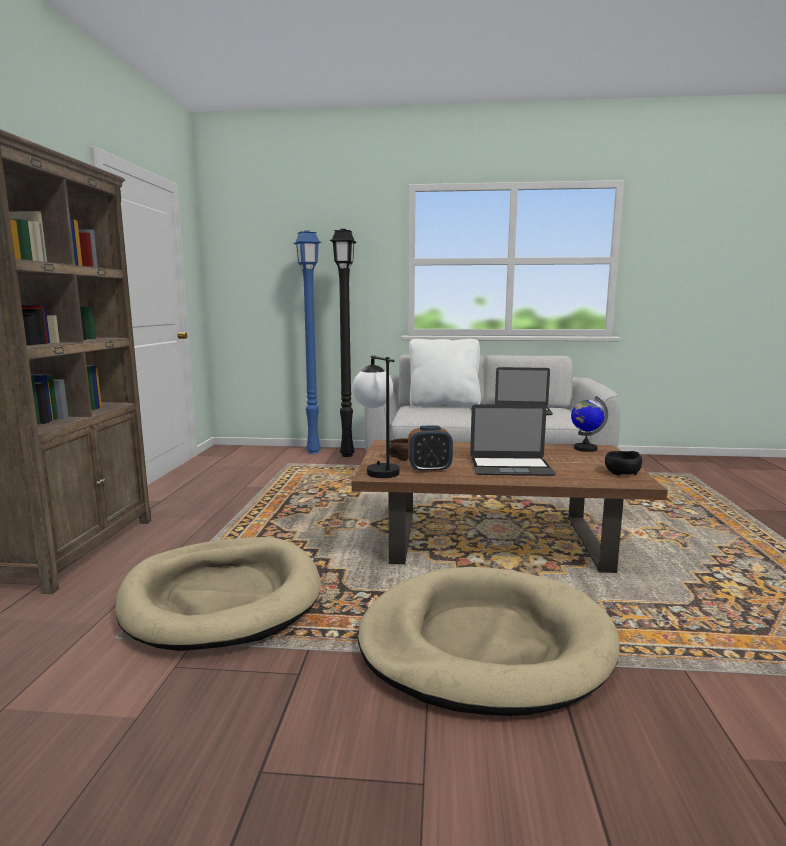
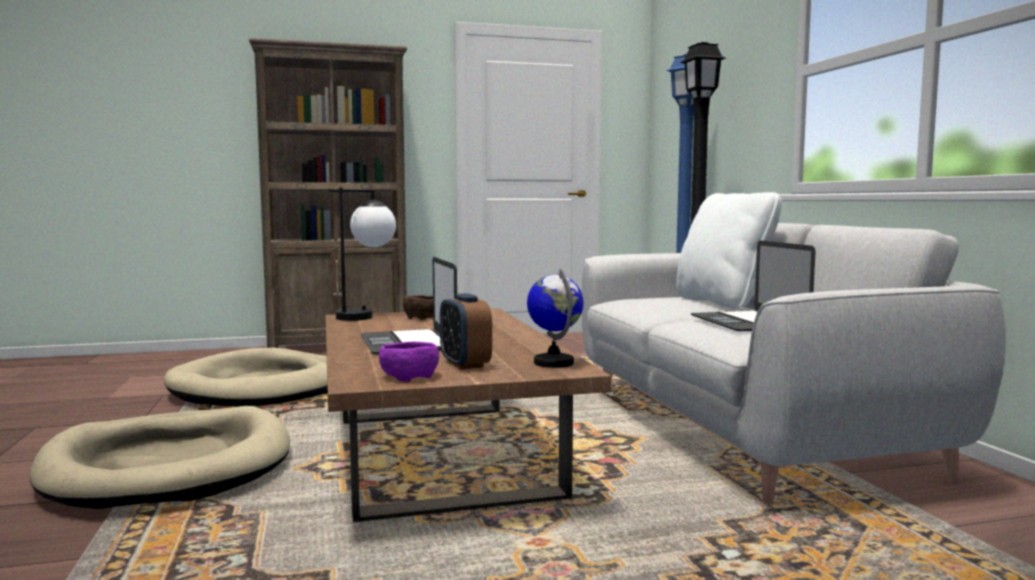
camera: 70 degrees right, 5 degrees down
(429, 470) = (375, 325): alarm clock -> alarm clock (465, 364)
(621, 473) = (408, 376): black bowl -> purple bowl

